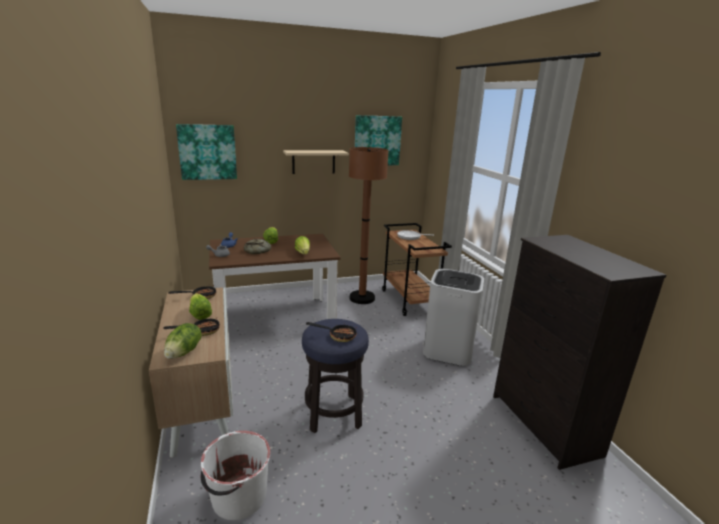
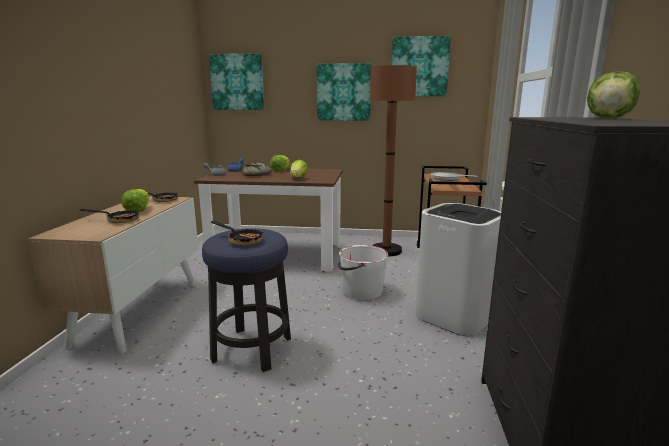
camera: 25 degrees right, 5 degrees down
(184, 352) = (77, 231): lettuce -> lettuce (609, 118)
(238, 497) = (76, 403): white bucket -> white bucket (361, 291)
(313, 162) = (344, 92): beige shelf -> picture

